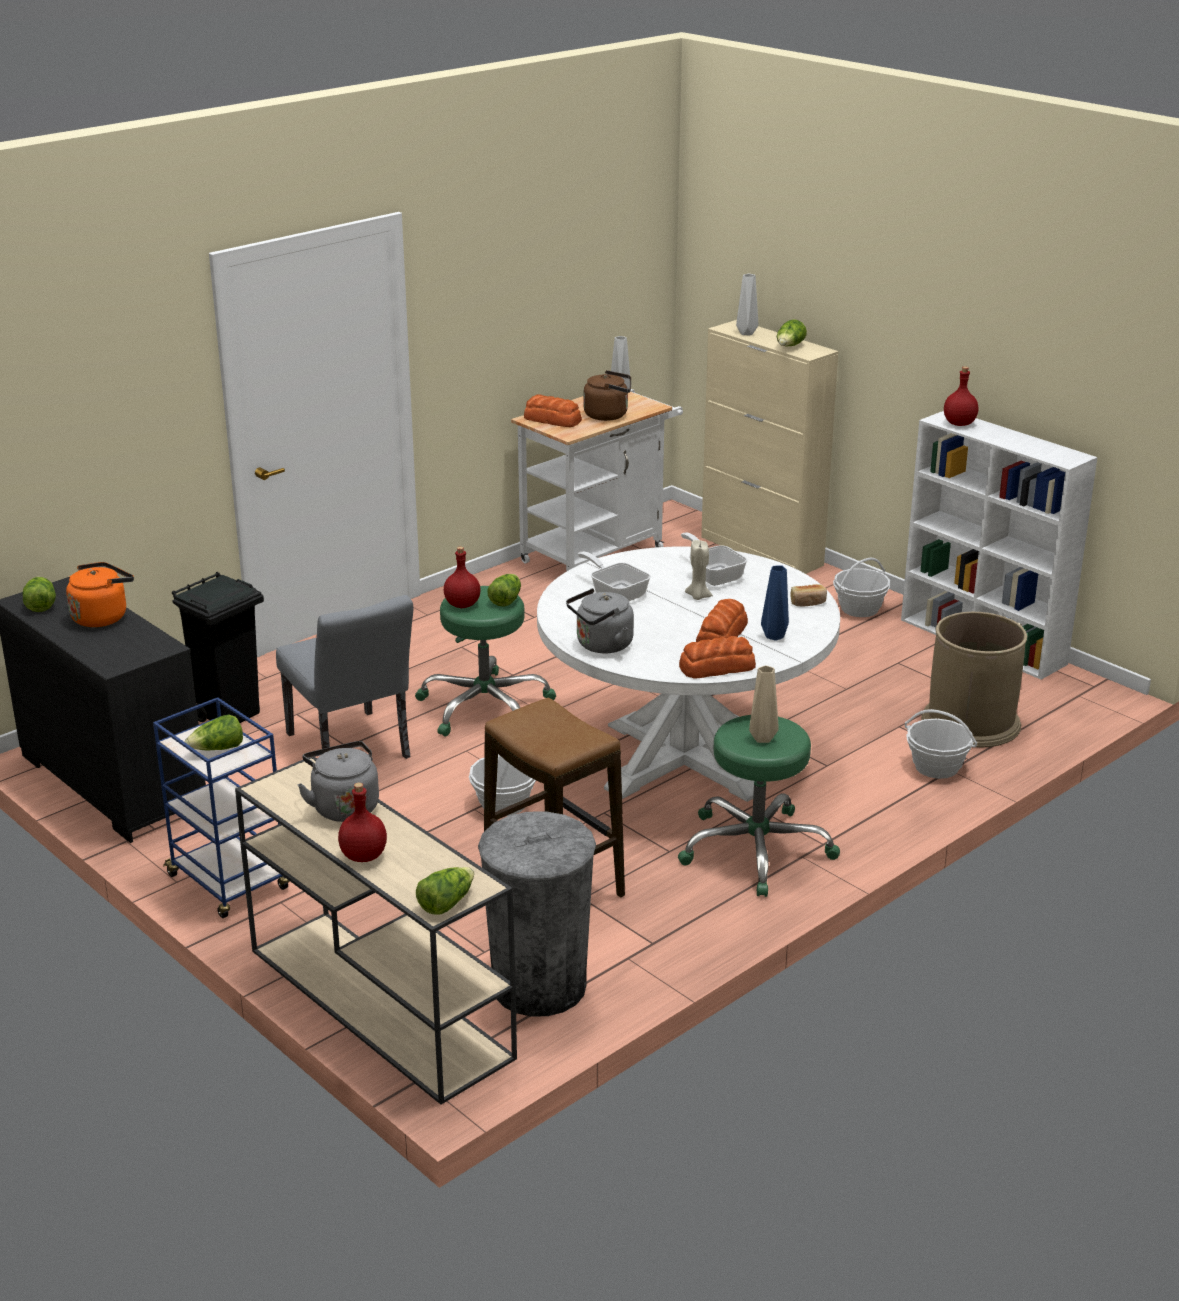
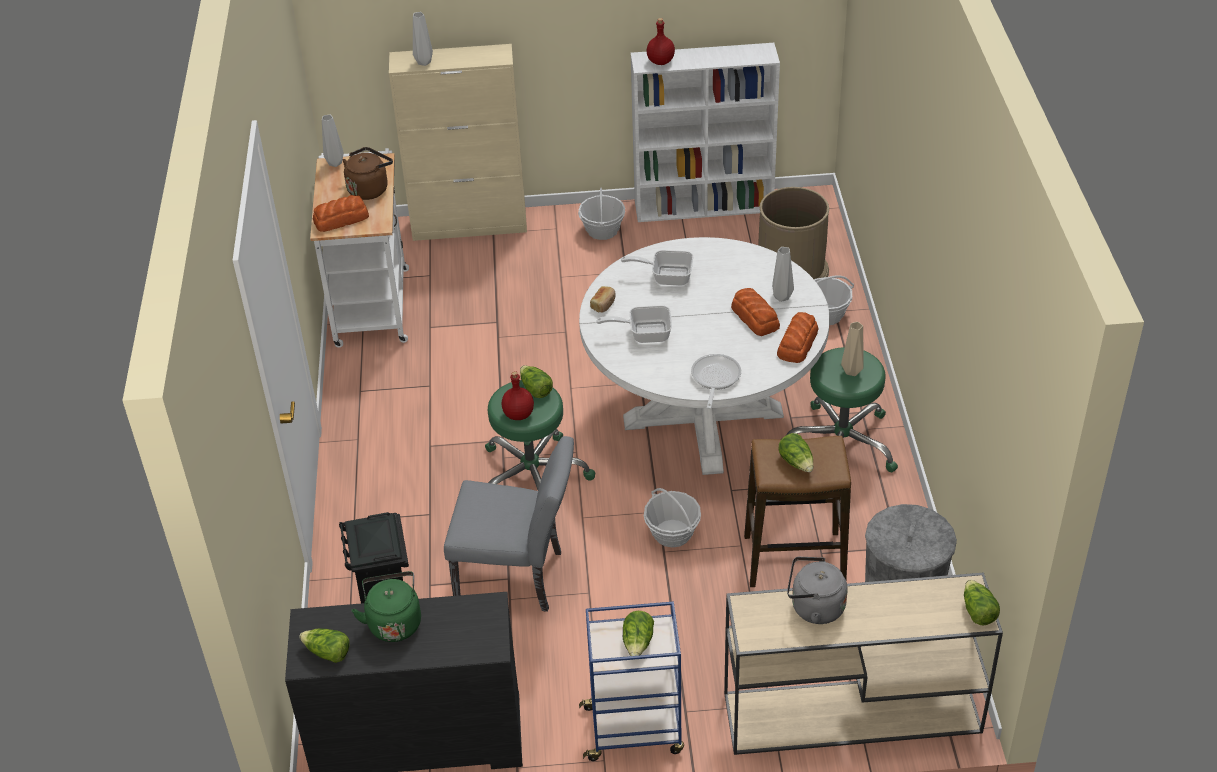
camera: 50 degrees left, 15 degrees up
(102, 617) = (394, 622): orange kettle -> green kettle
(363, 856) = (887, 626): red bottle -> none
(601, 646) = (714, 379): grey kettle -> frying pan
(698, 596) = (690, 300): beige candle -> none
(774, 637) = (782, 298): blue vase -> grey vase
(789, 346) = (476, 58): lettuce -> lettuce (797, 462)
(808, 602) = (751, 258): bread -> bread (603, 304)

